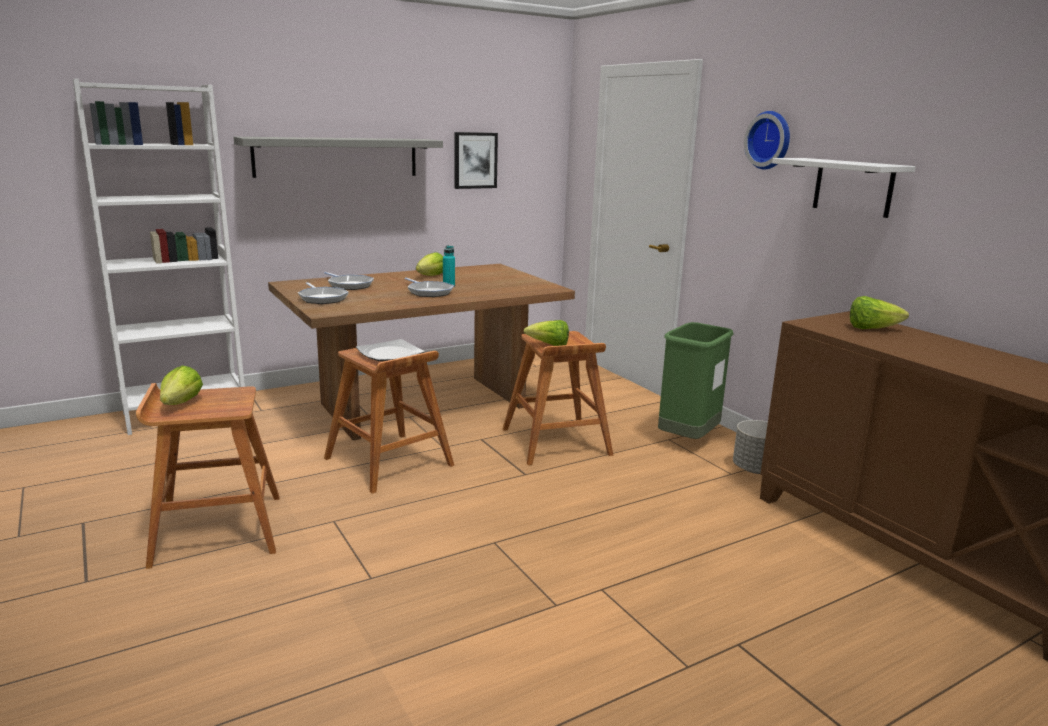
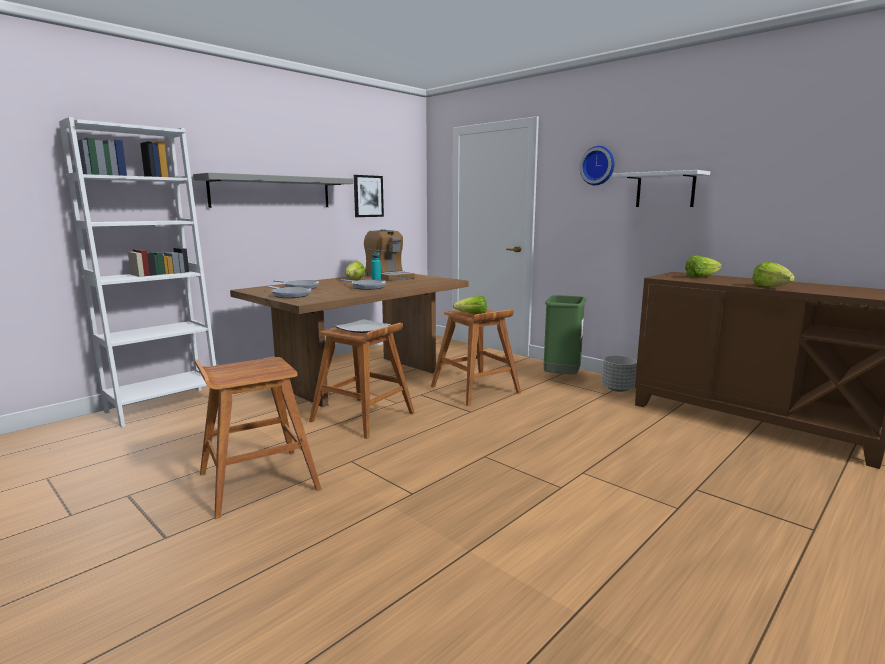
camera: 15 degrees left, 5 degrees down
(181, 403) = (230, 372): lettuce -> lettuce (770, 287)
(479, 274) = (388, 277): none -> coffee machine

